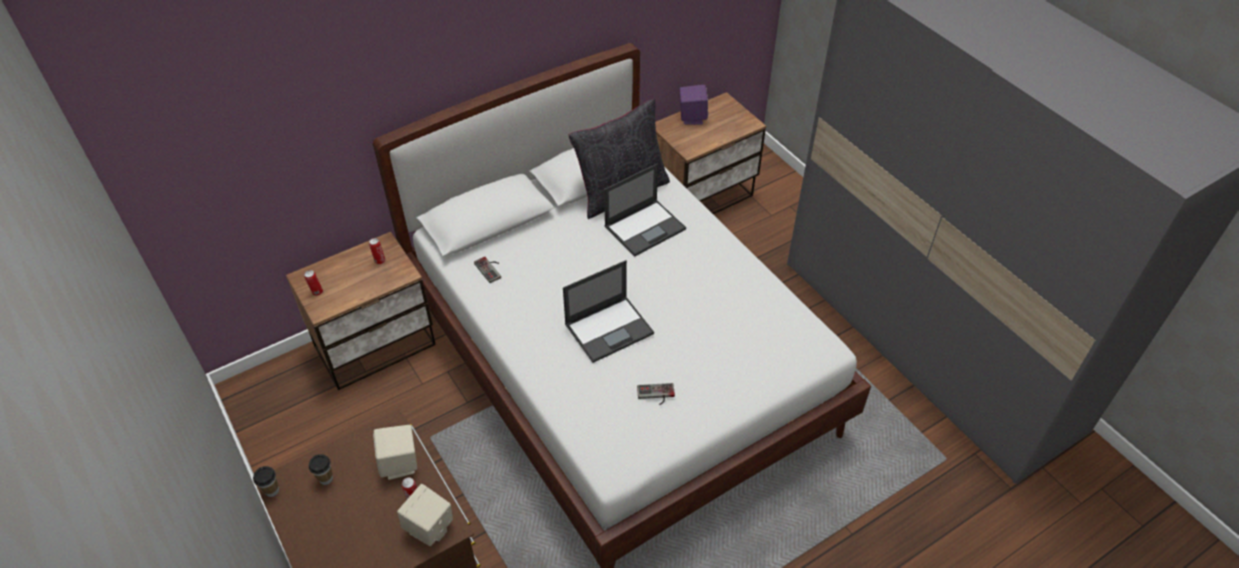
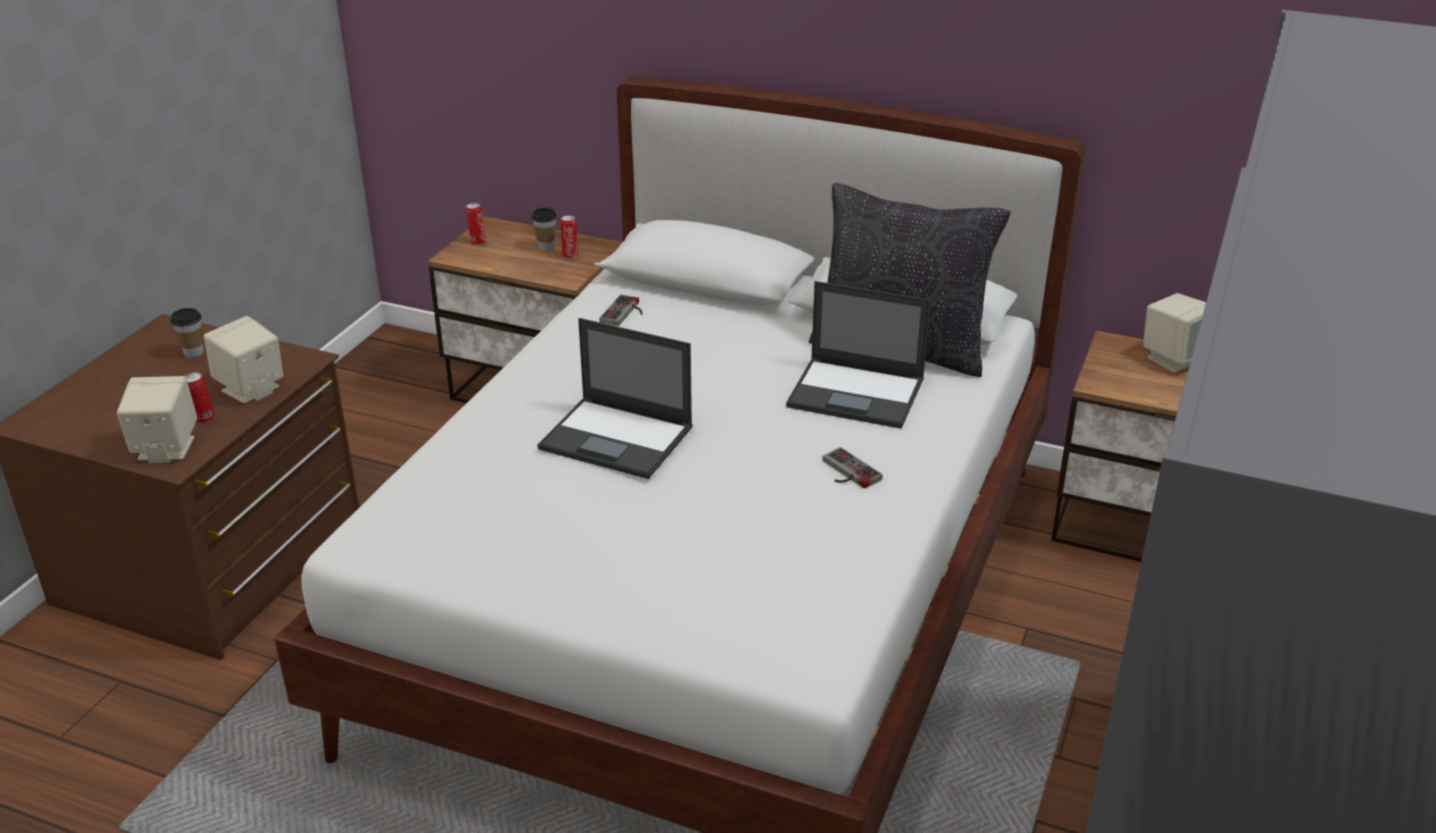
camera: 55 degrees right, 15 degrees down
(272, 491) = (153, 329): cup -> cup (546, 247)
(656, 395) = (529, 526): game controller -> game controller (846, 472)
(692, 117) = (1173, 358): purple speaker -> beige speaker

